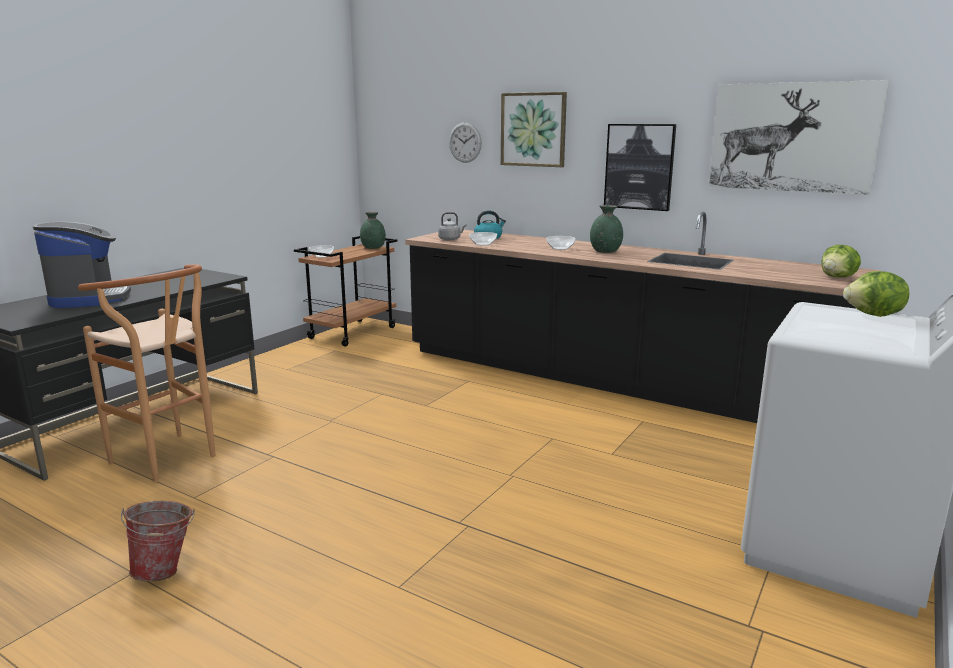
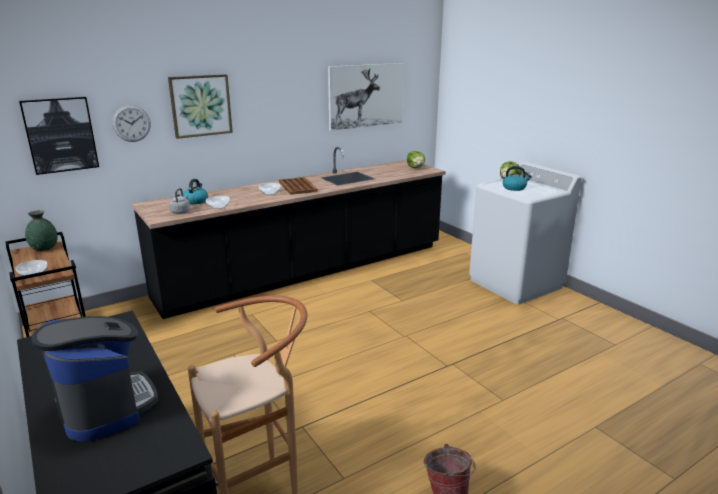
camera: 65 degrees left, 5 degrees up
(89, 298) = (105, 407): coffee machine -> coffee machine turned 45 degrees clockwise
(605, 251) = (297, 186): green vase -> brown tray
(639, 167) = (286, 124): picture -> picture (60, 135)
(831, 321) = (514, 188): none -> kettle

